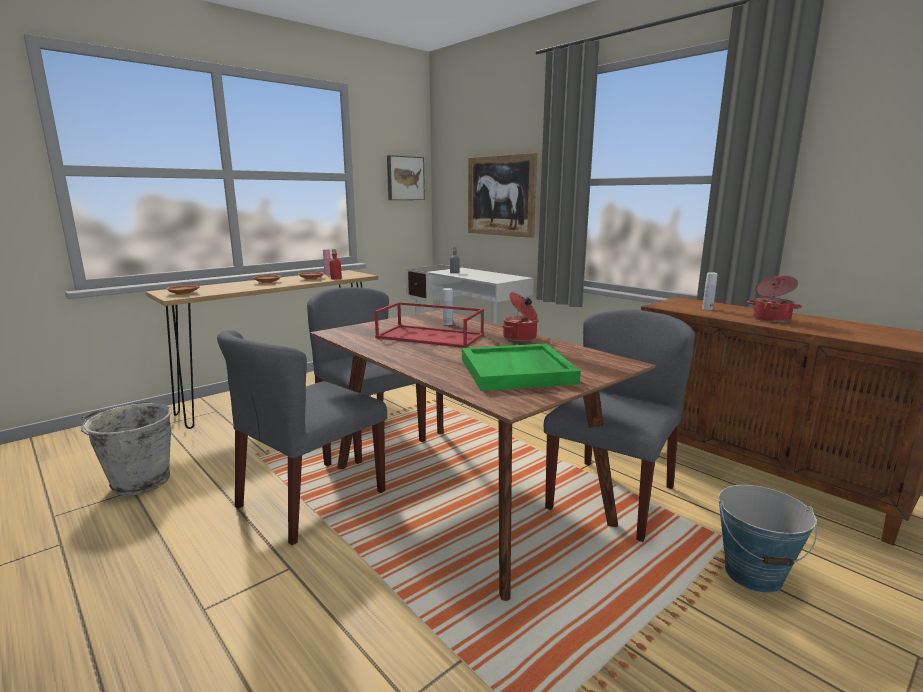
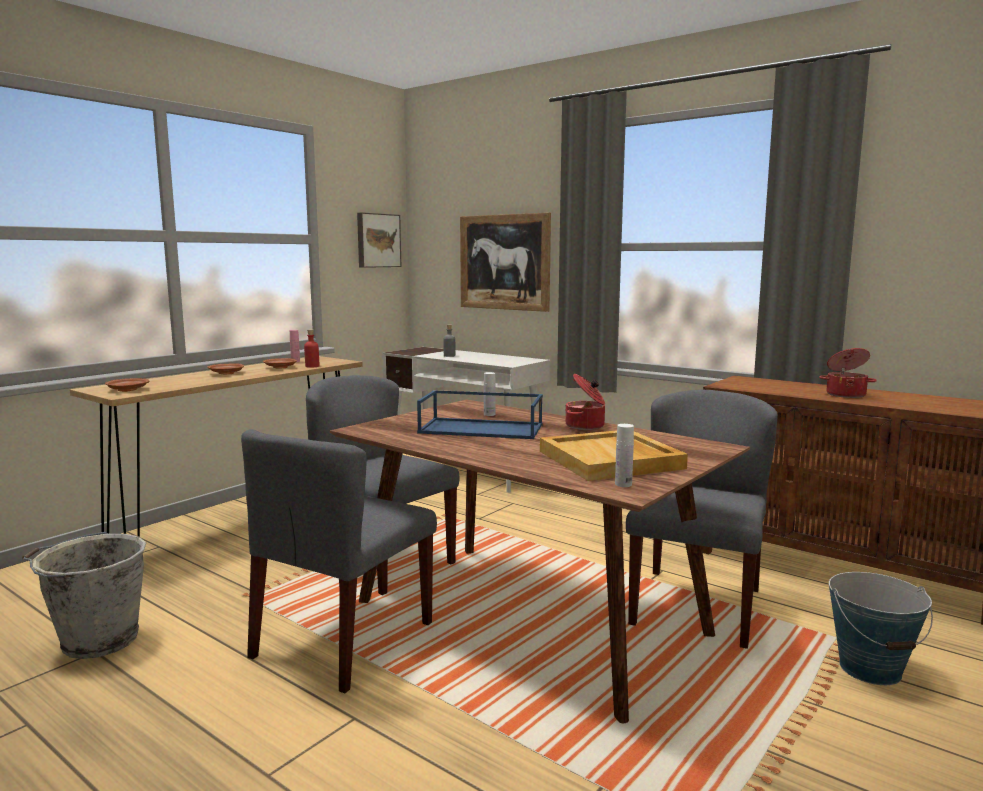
camera: 10 degrees left, 5 degrees down
(431, 336) = (482, 429): red tray -> blue tray
(517, 371) = (611, 460): green tray -> beige tray
(707, 308) = (774, 386): white bottle -> white bottle (623, 484)

